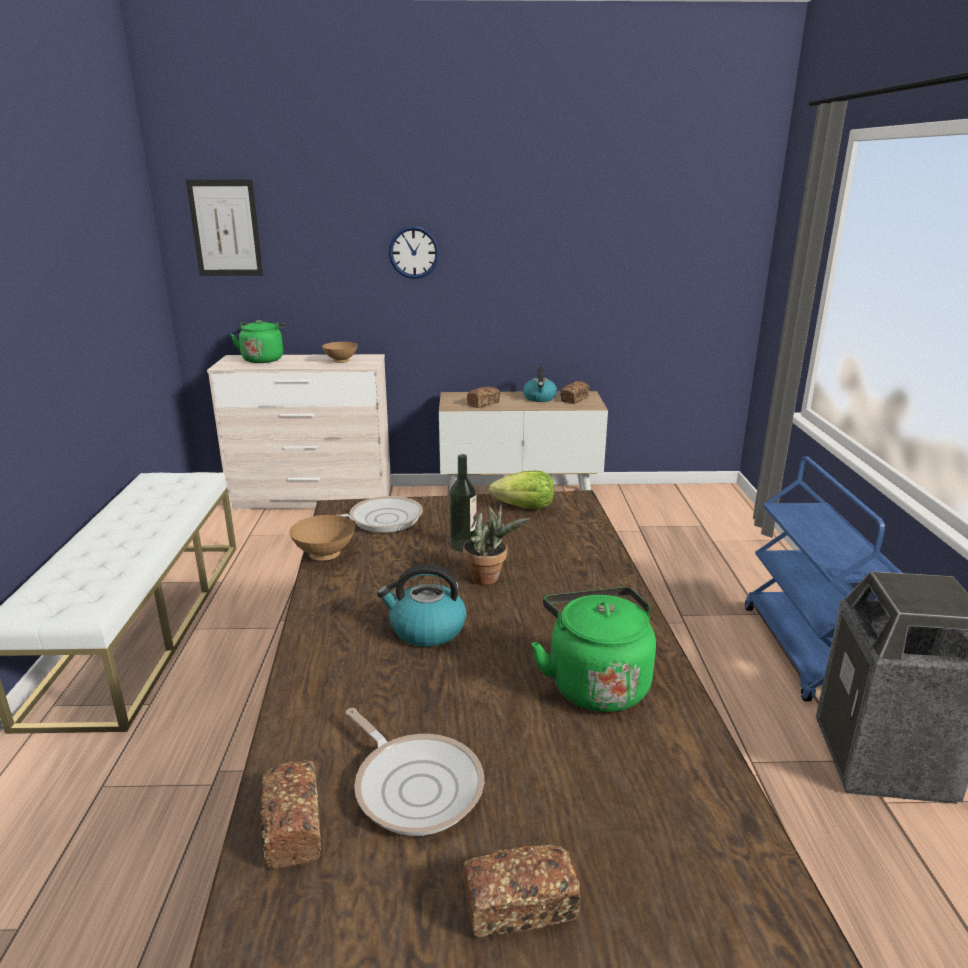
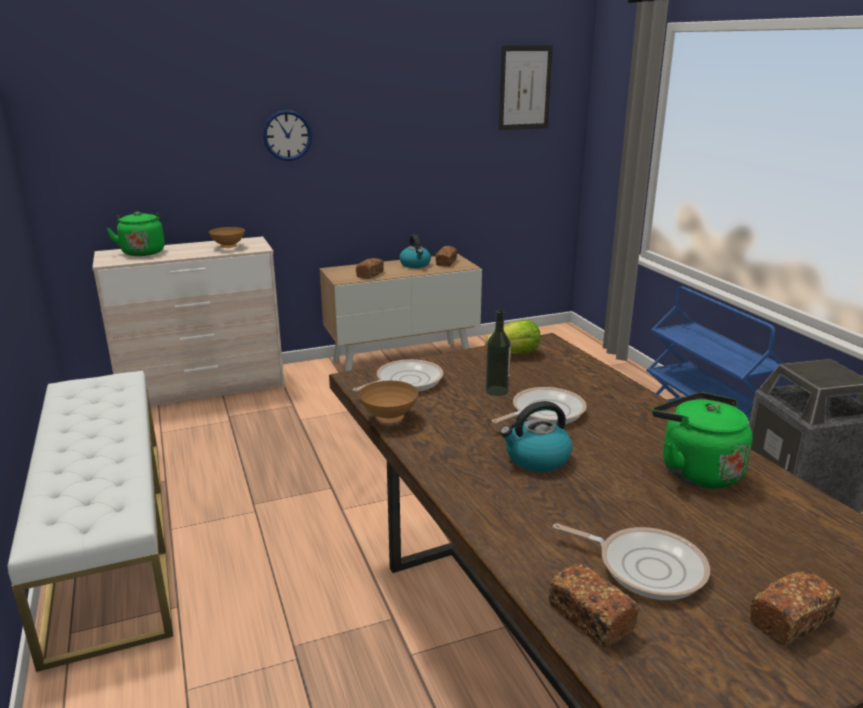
camera: 20 degrees left, 0 degrees up
(225, 228) = (89, 118): picture -> picture (525, 88)
(489, 578) = (544, 412): potted plant -> frying pan

